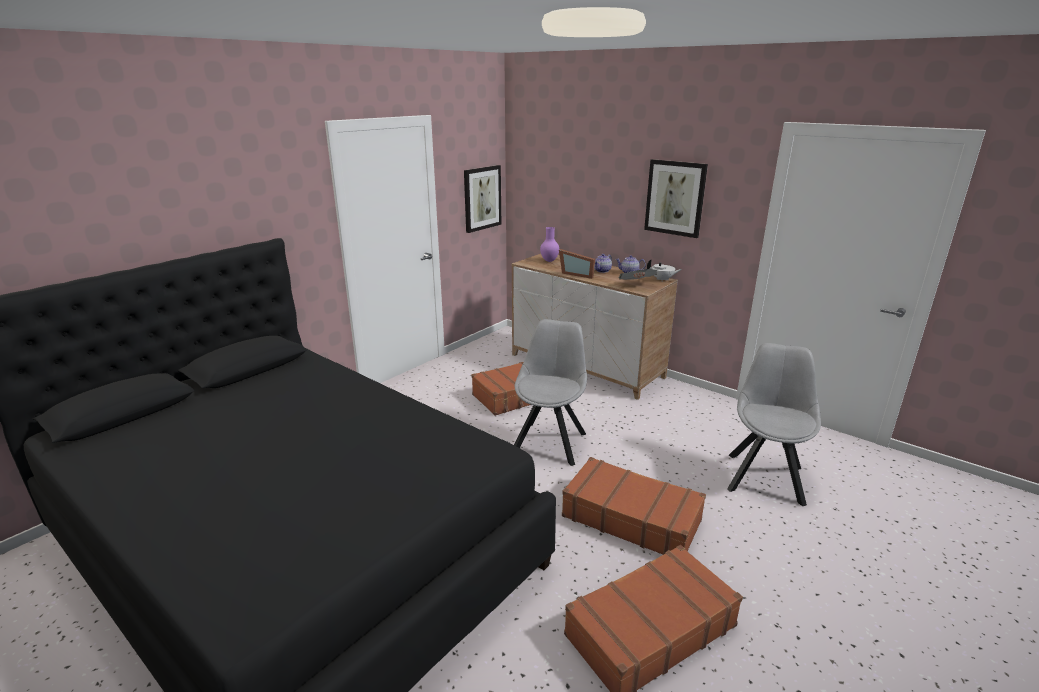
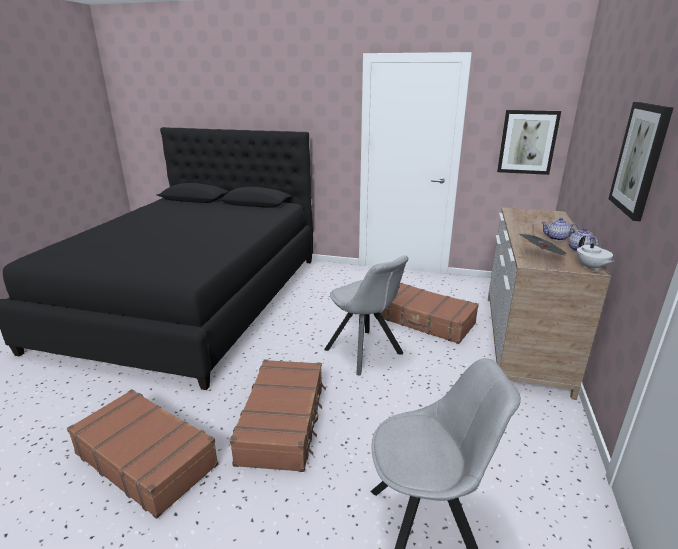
camera: 65 degrees right, 0 degrees up
(549, 442) = (365, 352): grey chair -> grey chair turned 60 degrees clockwise
(550, 261) = (539, 216): purple vase -> none
(577, 274) = (522, 231): picture frame -> none

